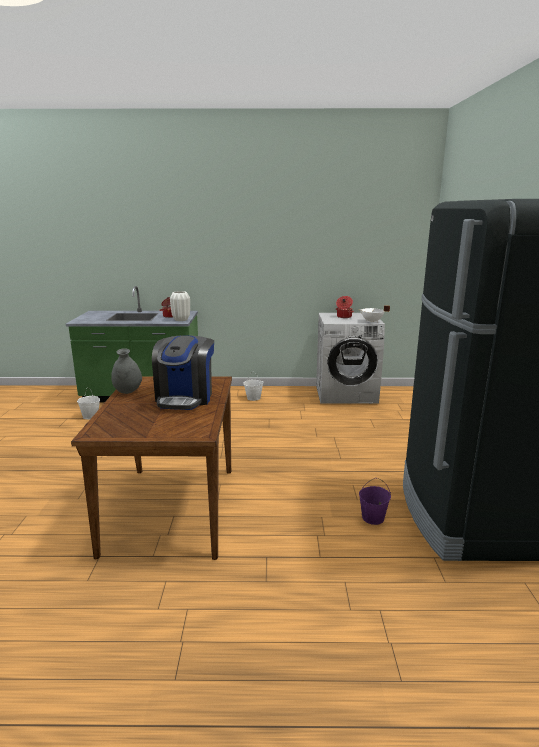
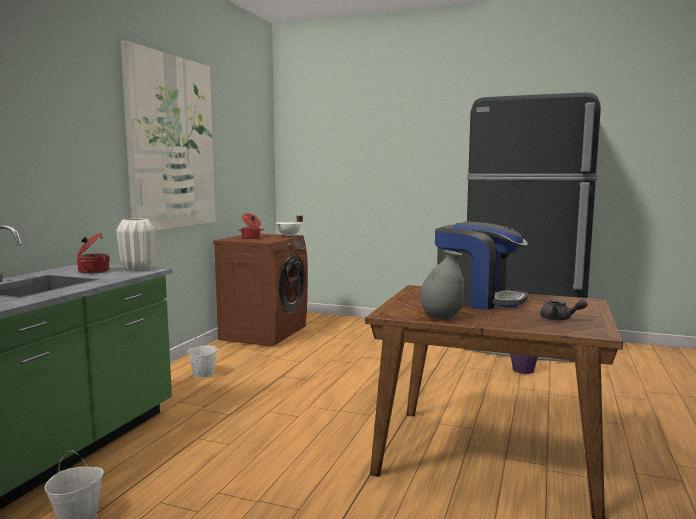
camera: 70 degrees left, 10 degrees down
(131, 423) = (559, 319): none -> grey teapot
(278, 239) = (171, 143): none -> picture
(346, 396) = (264, 334): white washing machine -> brown washing machine

